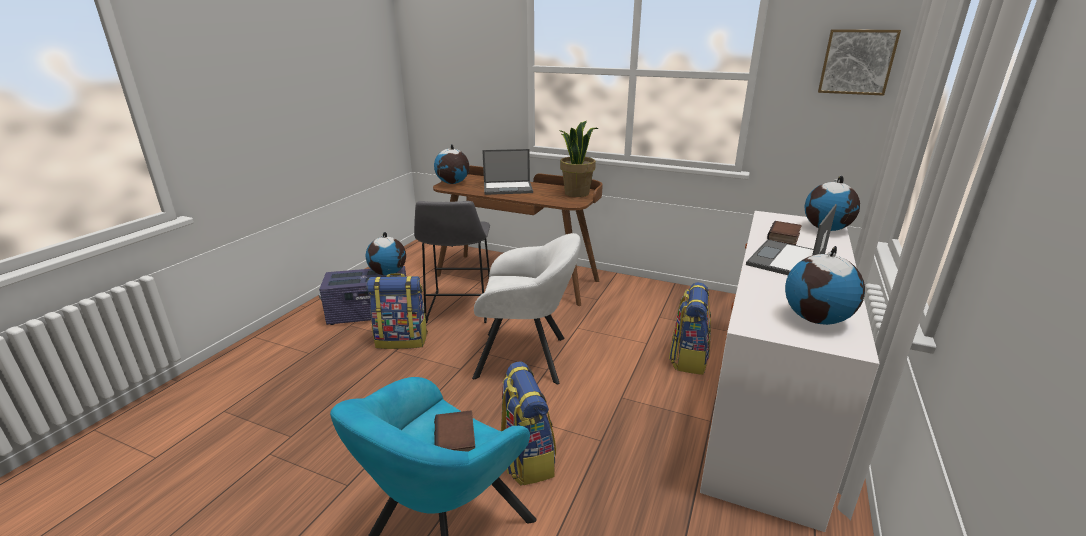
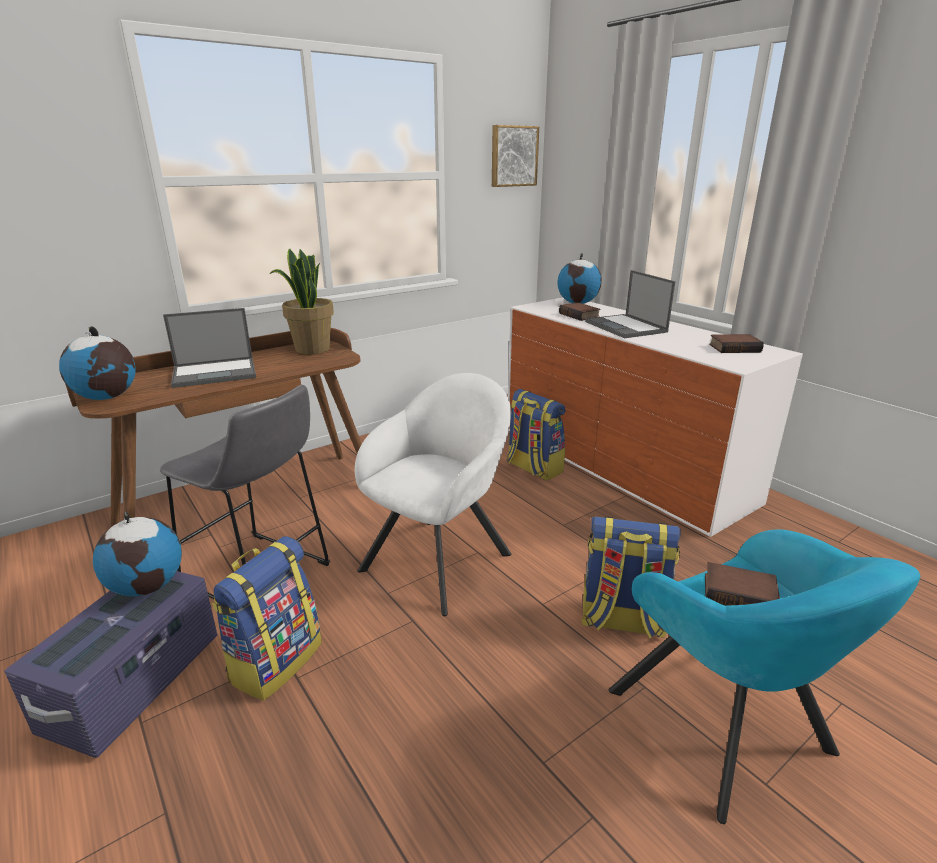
camera: 60 degrees left, 0 degrees up
(508, 188) = (216, 373): laptop -> laptop turned 45 degrees clockwise
(817, 319) = (734, 348): globe -> book

